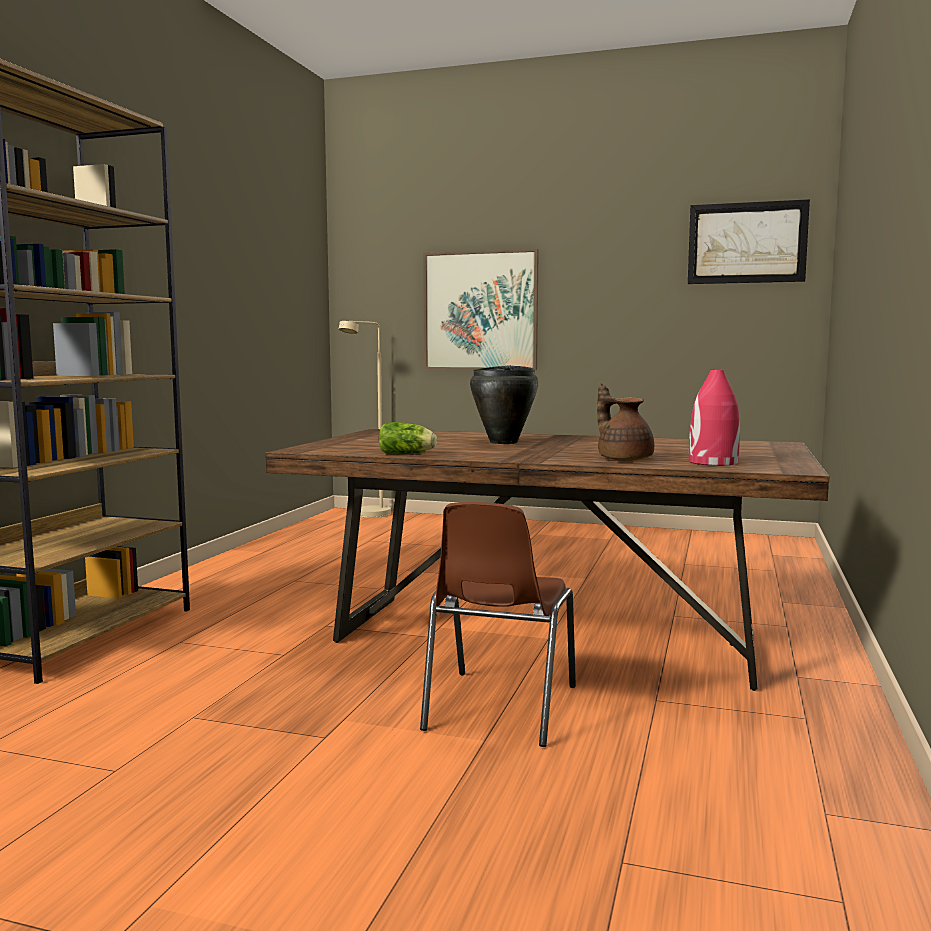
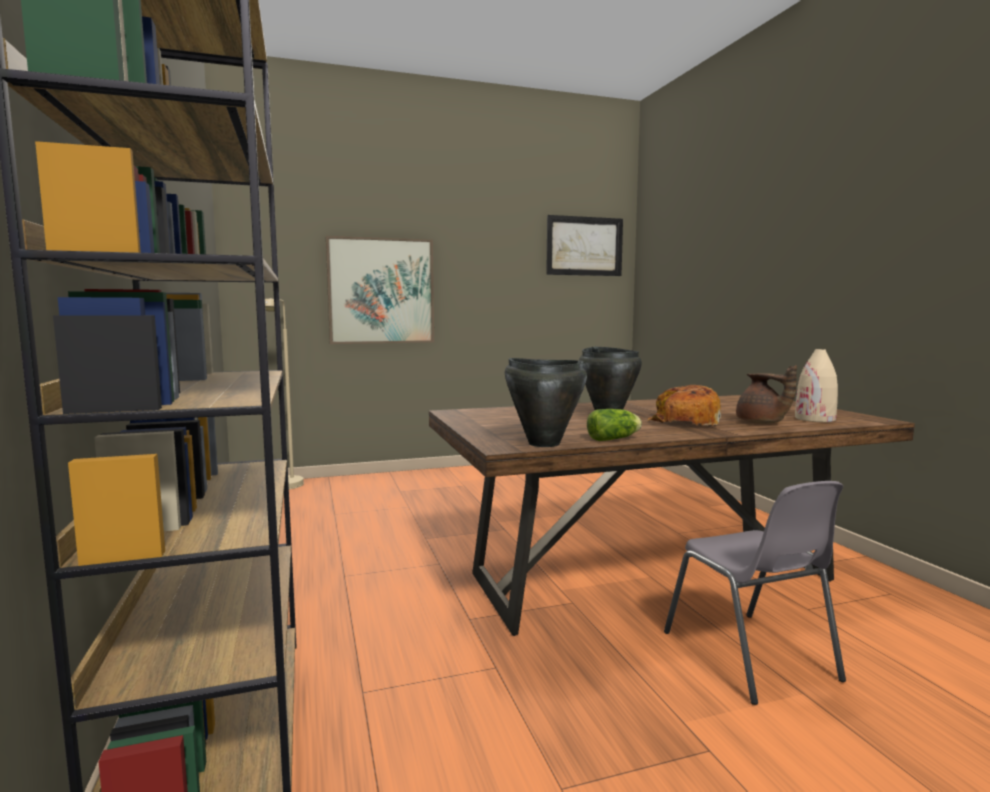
camera: 35 degrees left, 0 degrees up
(337, 451) = (543, 443): none -> black cooking pot
(498, 708) = (751, 657): brown chair -> grey chair
(546, 451) = (682, 421): none -> bread
(623, 459) = (761, 423): brown teapot -> brown teapot turned 150 degrees counterclockwise
(713, 462) = (815, 419): red vase -> beige vase

